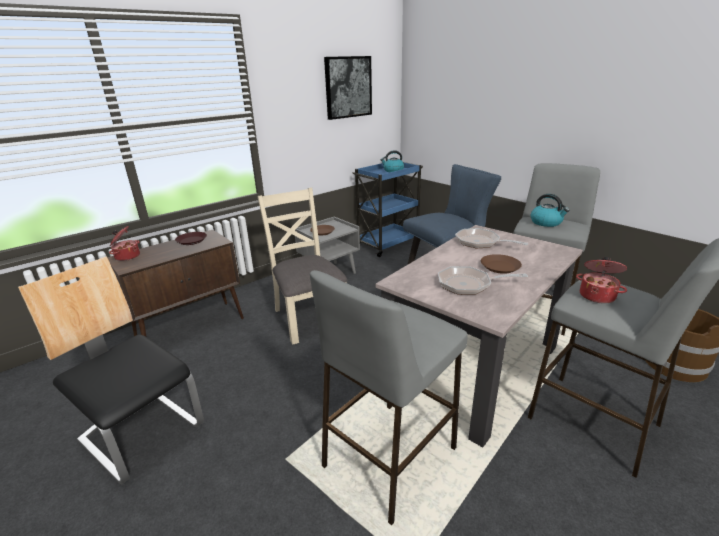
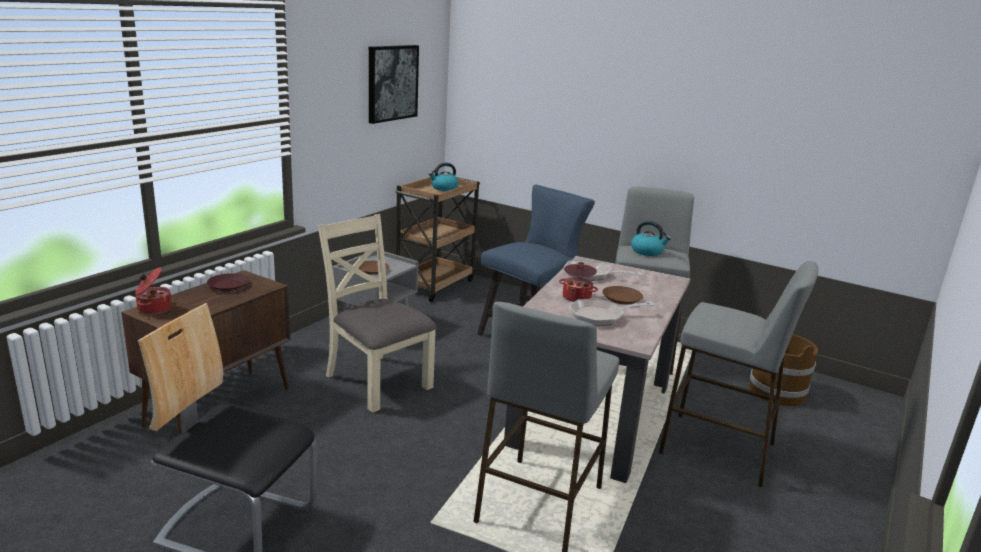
camera: 20 degrees left, 5 degrees down
(388, 244) = (435, 284): blue cart -> brown cart
(597, 295) = (717, 319): cooking pot -> cooking pot (577, 297)

